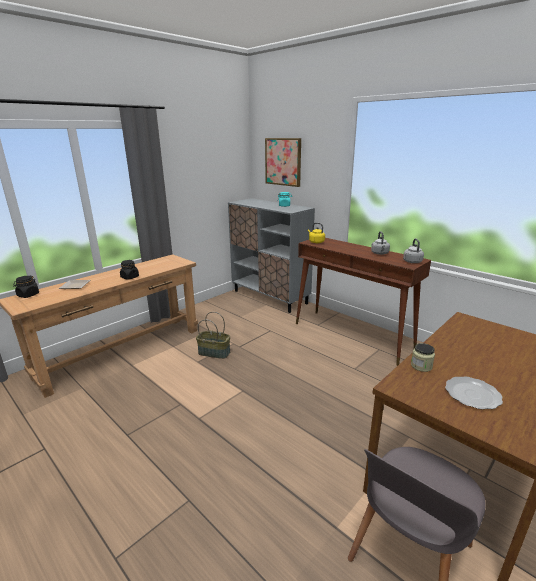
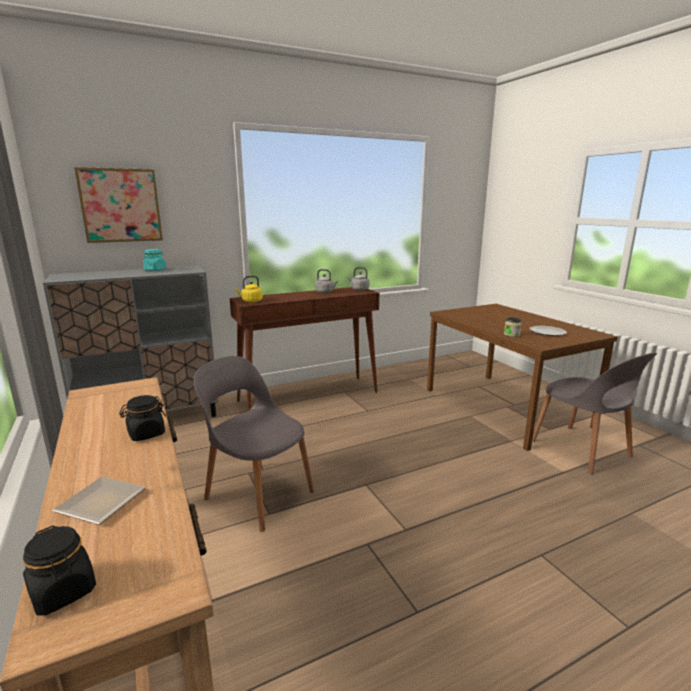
camera: 70 degrees left, 5 degrees down
(214, 352) = (258, 493): basket -> grey chair

